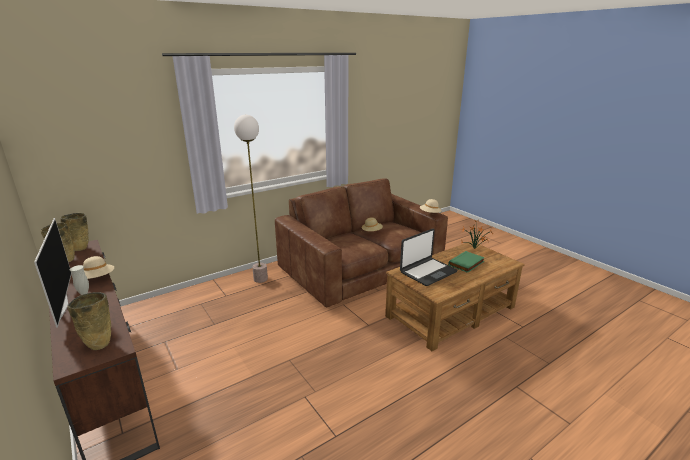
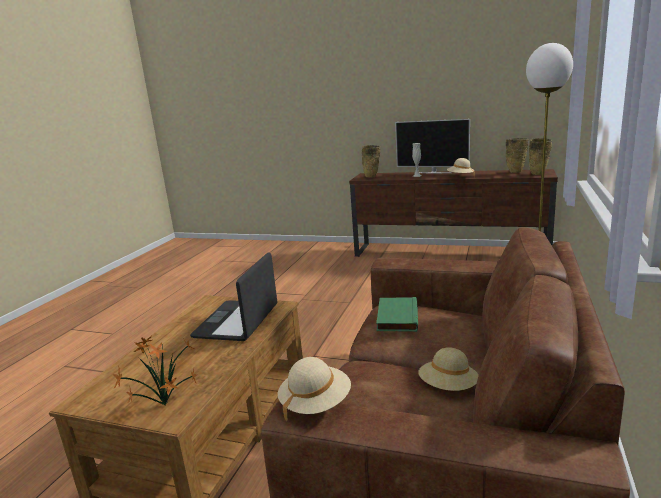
camera: 145 degrees right, 5 degrees down
(466, 264) = (177, 360): green book -> green book (396, 317)

